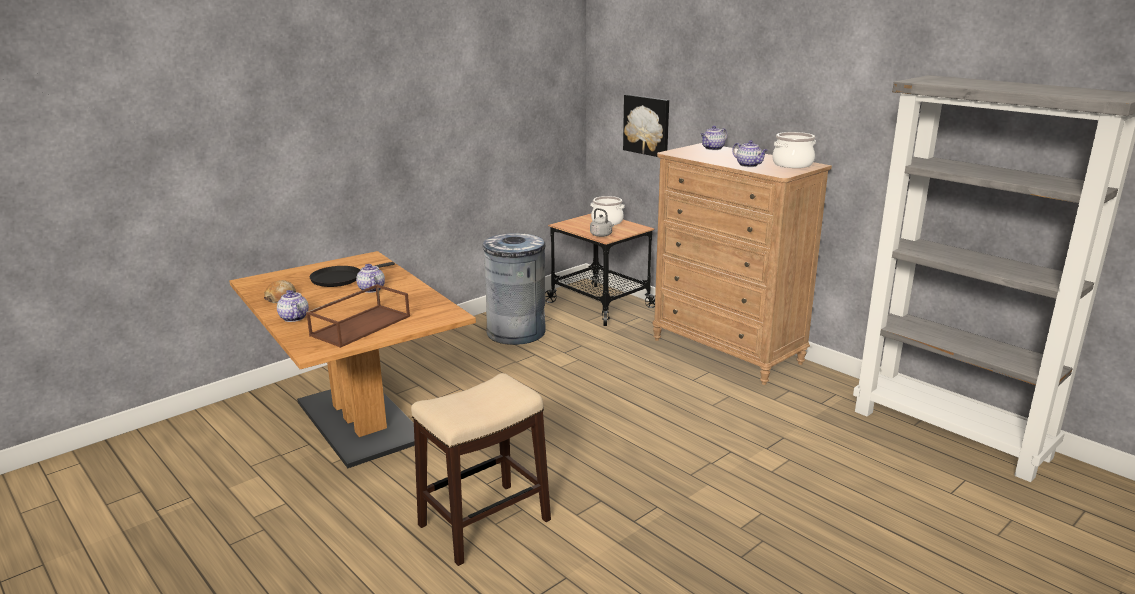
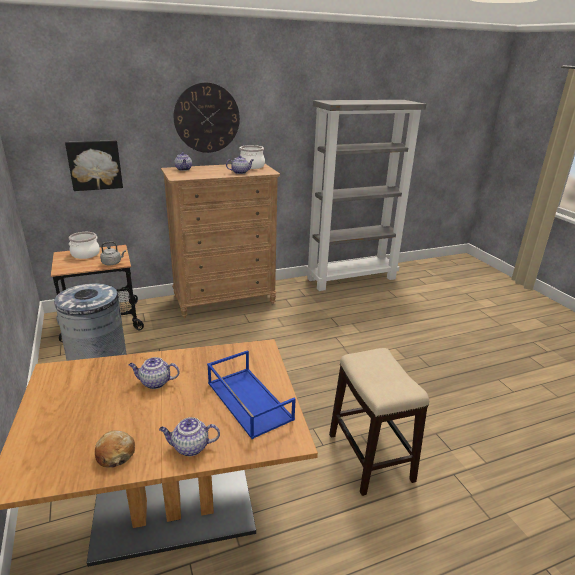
camera: 70 degrees left, 5 degrees up
(340, 279) = (99, 400): black frying pan -> none
(361, 325) = (248, 401): brown tray -> blue tray
(767, 86) = (207, 118): none -> wall clock

